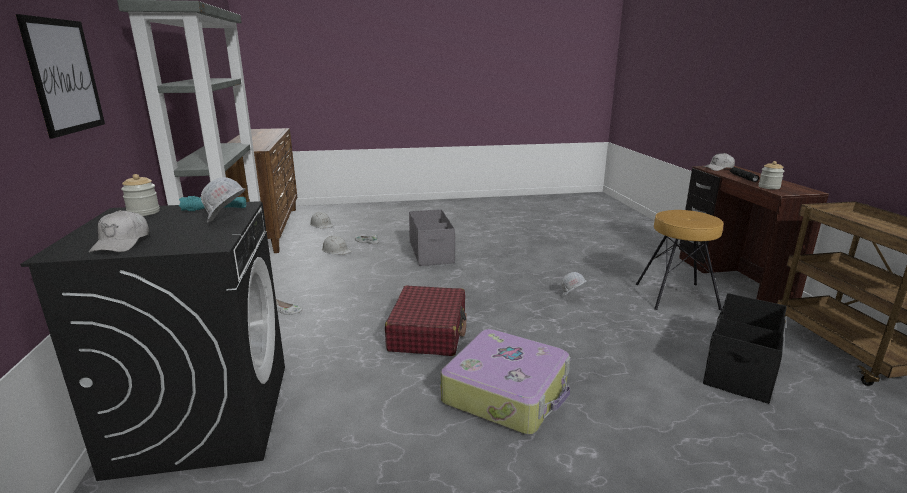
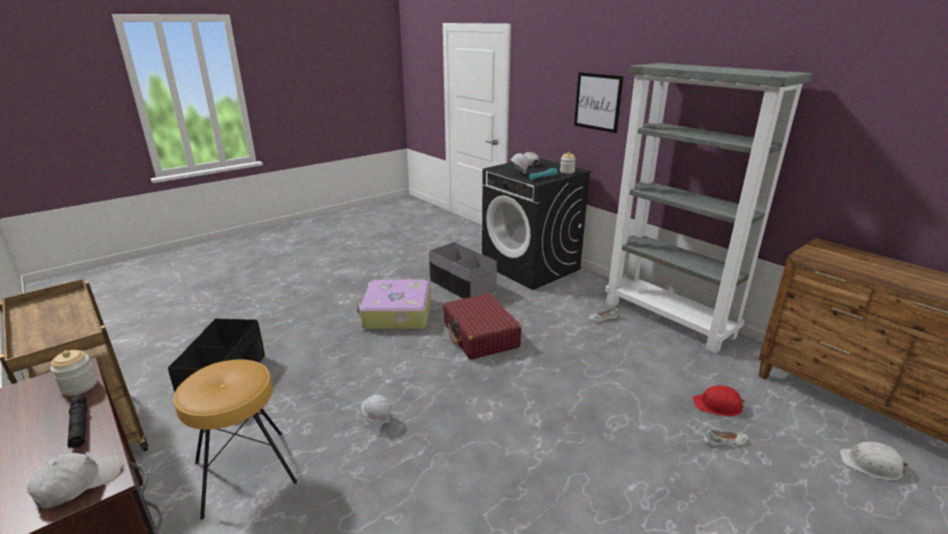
camera: 150 degrees right, 5 degrees up
(336, 250) = (718, 405): white hard hat -> red hard hat
(431, 252) = (611, 451): grey storage box -> grey storage box (462, 286)

